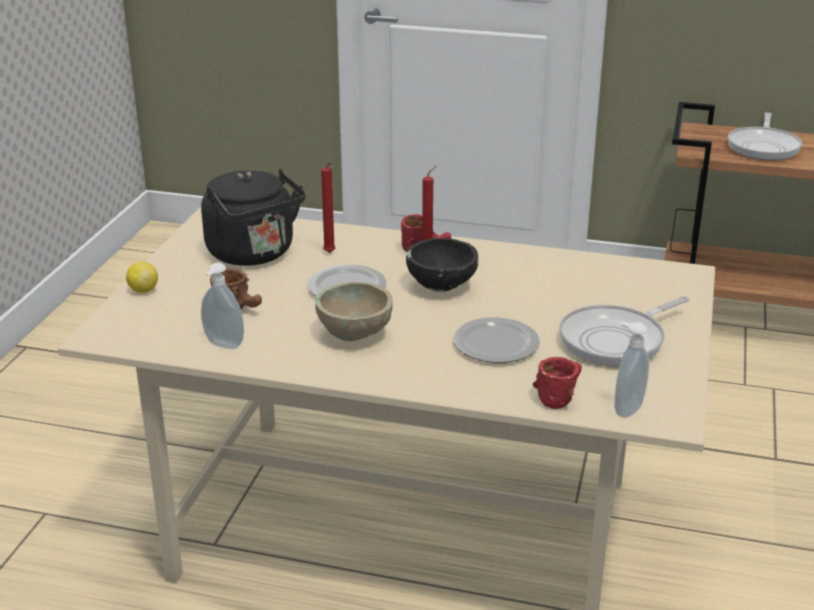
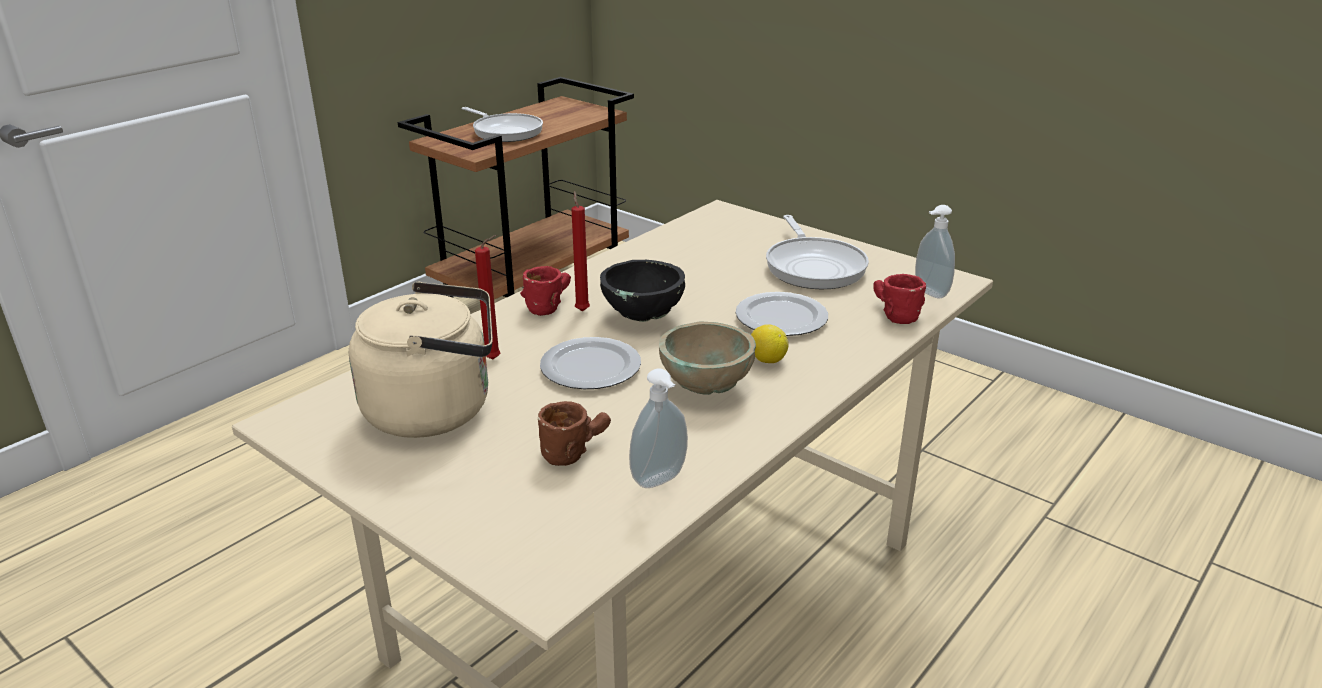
camera: 65 degrees left, 0 degrees up
(143, 290) = (443, 520): lemon -> lemon (767, 360)
(254, 254) = (436, 409): black kettle -> beige kettle

